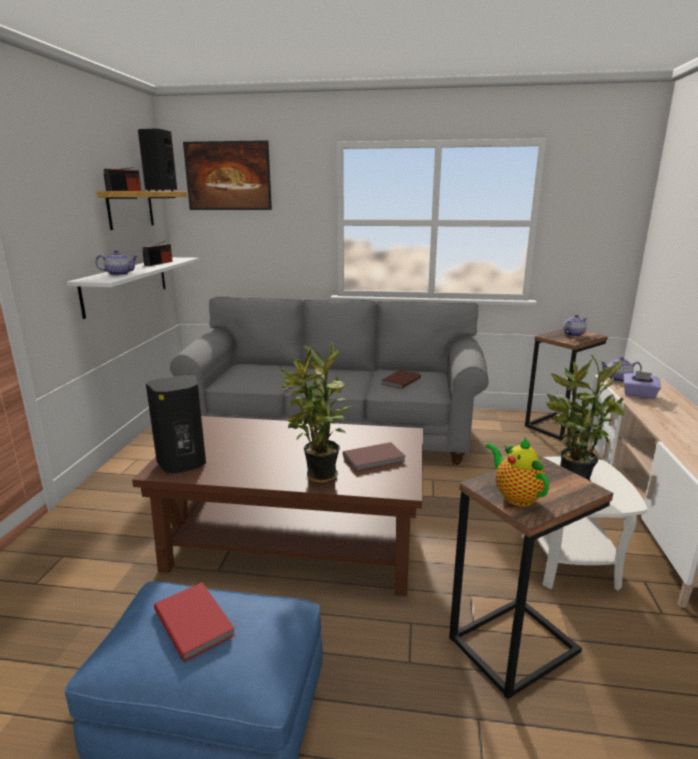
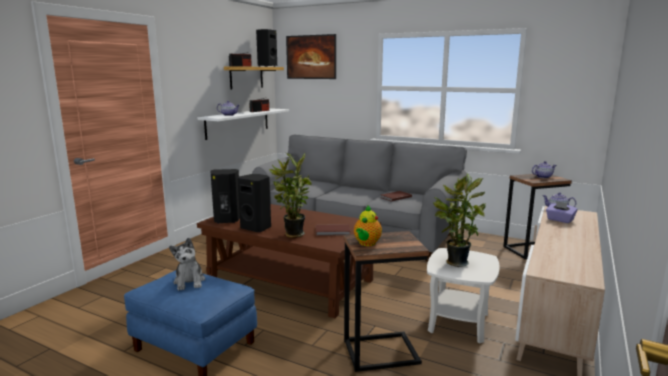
camera: 20 degrees right, 5 degrees down
(195, 621) = (189, 281): red book -> plush toy
(248, 472) = (257, 228): none -> black speaker
(515, 496) = (366, 243): teapot -> teapot turned 150 degrees counterclockwise

